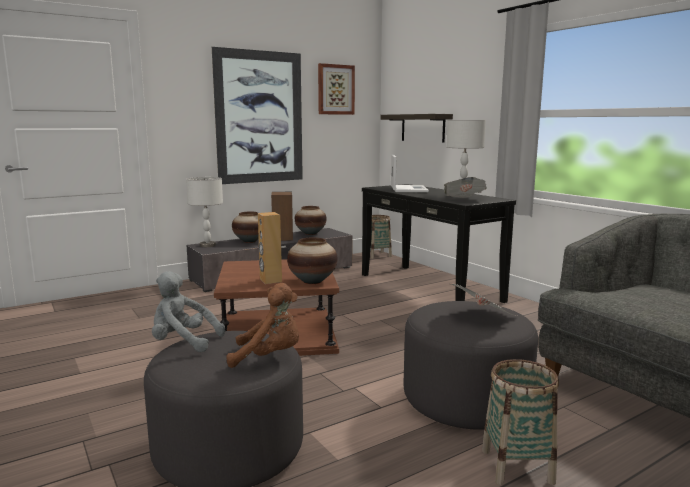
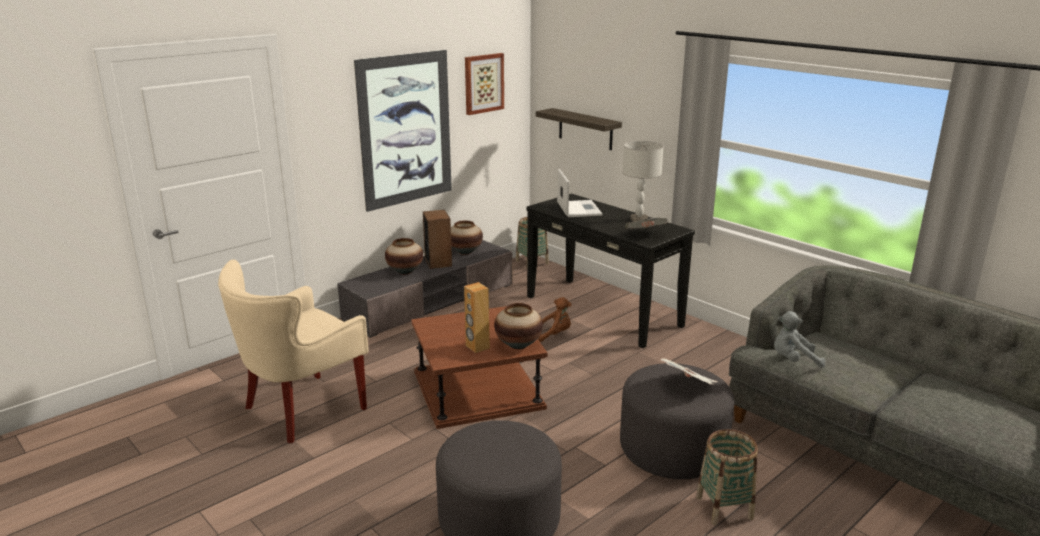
camera: 10 degrees left, 10 degrees up
(102, 335) = (302, 409): none -> beige armchair
(183, 342) = (457, 442): grey plush toy -> grey plush toy (793, 360)
(207, 245) = (362, 283): grey table lamp -> none
(269, 357) = (538, 450): brown plush toy -> brown plush toy (554, 334)

